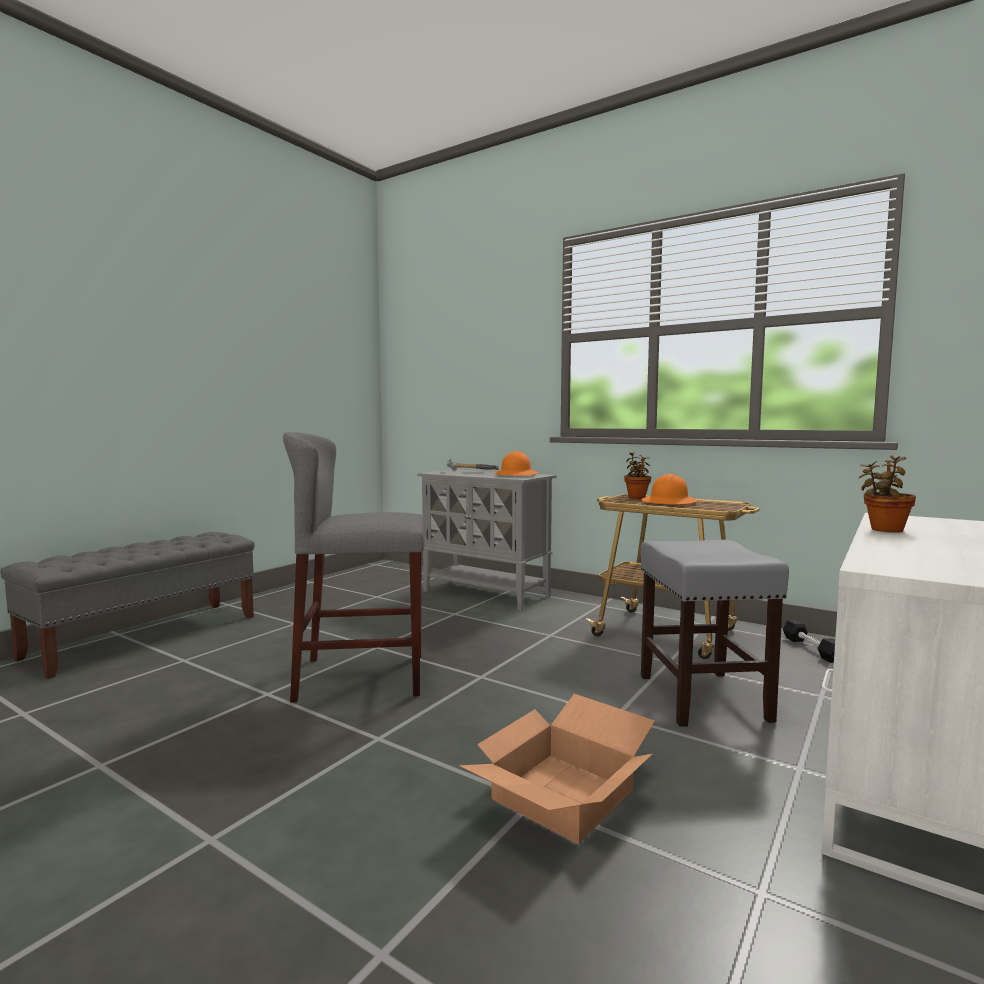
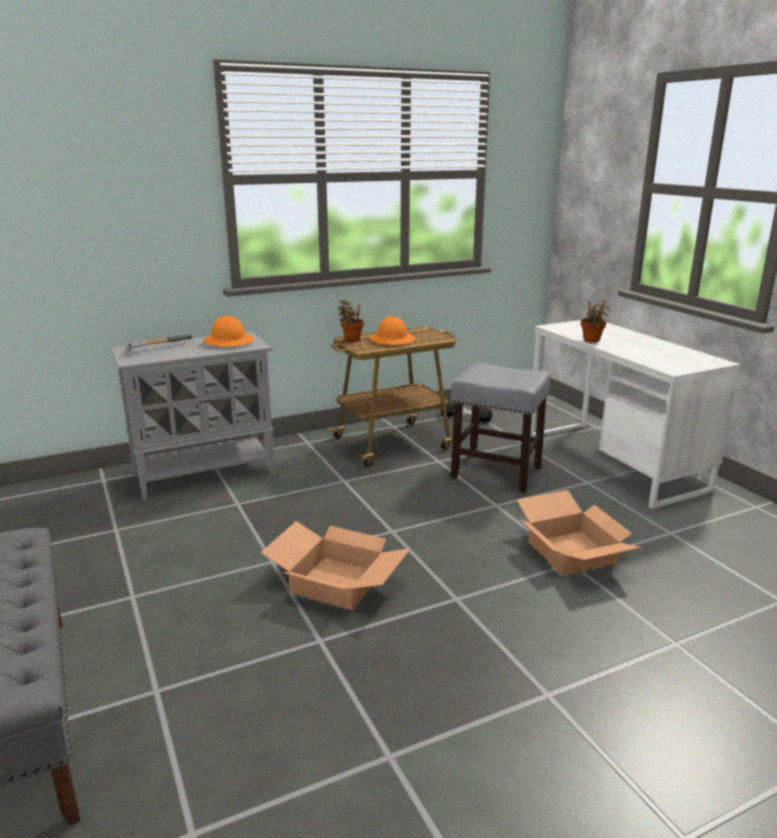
camera: 60 degrees left, 15 degrees up
(362, 677) = (335, 583): grey stool -> cardboard box

